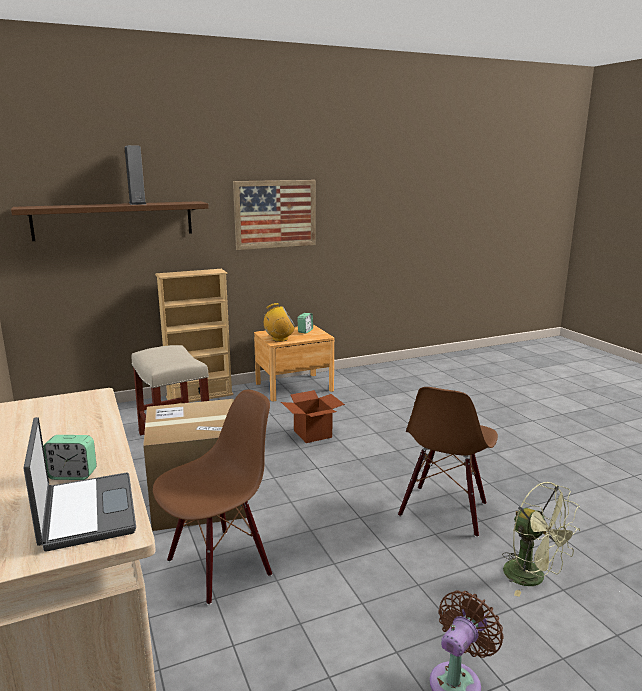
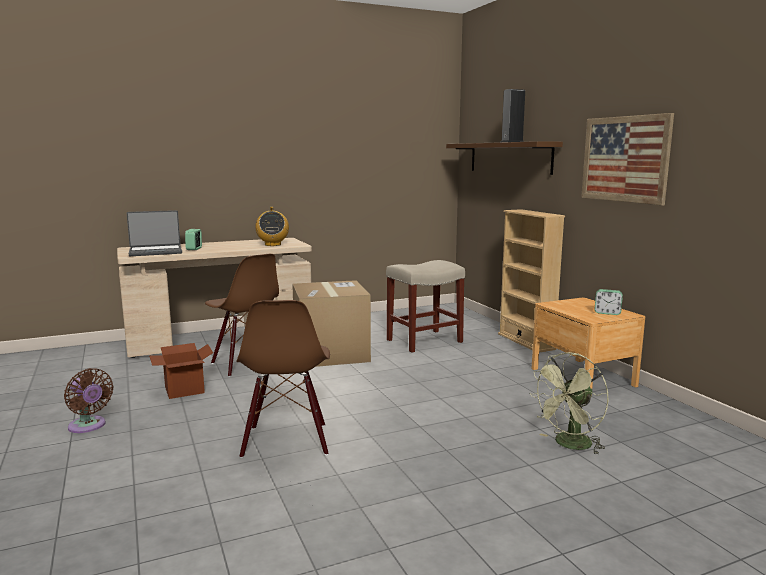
camera: 90 degrees right, 5 degrees down
(279, 339) = (562, 305): radio -> radio (272, 244)
(312, 434) = (452, 386): cardboard box -> cardboard box (184, 390)
(444, 510) = (286, 441): brown chair -> brown chair turned 120 degrees counterclockwise
(533, 578) = (159, 471): green fan -> green fan (569, 445)

